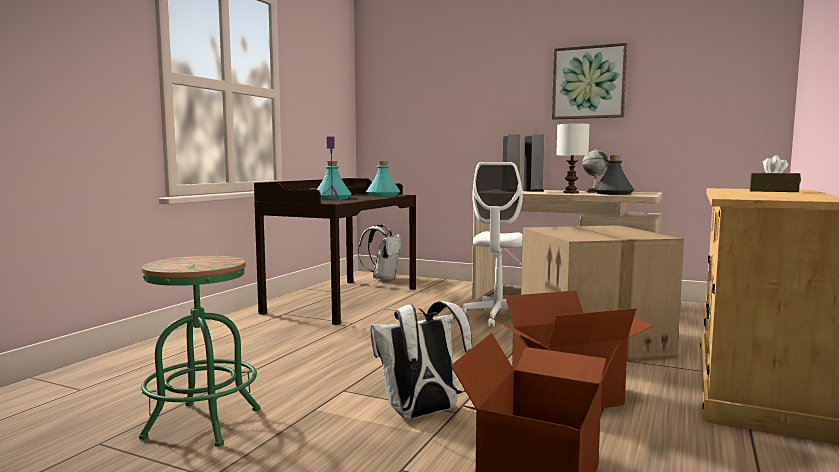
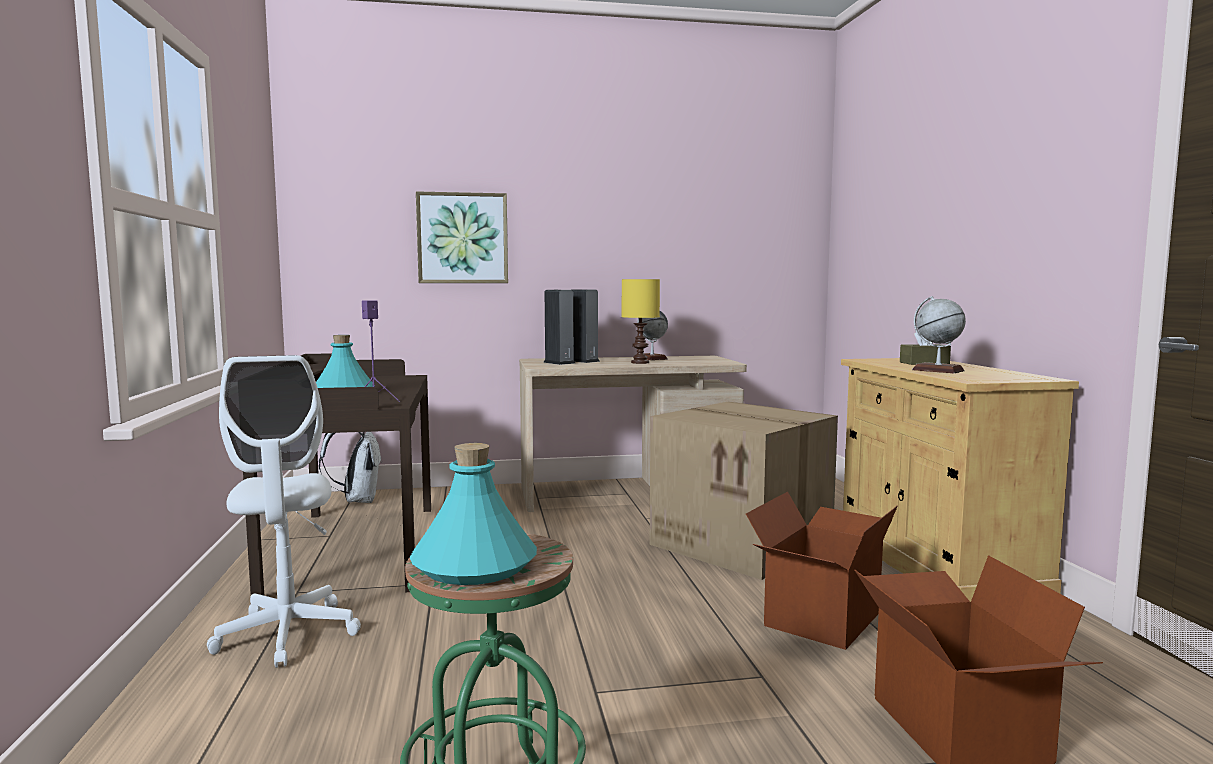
camera: 35 degrees left, 0 degrees up
(383, 195) = (387, 379): turquoise bottle -> turquoise bottle (474, 566)
(422, 414) = (735, 692): white backpack -> none
(497, 317) = (598, 532): white office chair -> white office chair (288, 634)
(571, 193) = (641, 362): white table lamp -> yellow table lamp
(588, 82) = (629, 225): picture -> picture (462, 238)
(613, 193) = (688, 361): grey bottle -> none
(748, 193) = (937, 370): none -> globe

